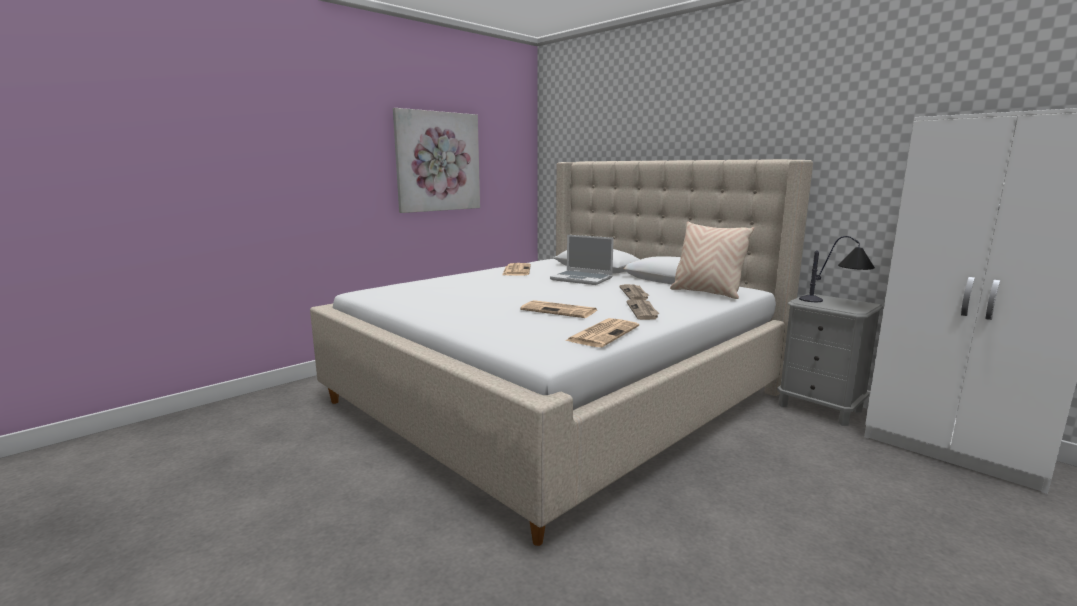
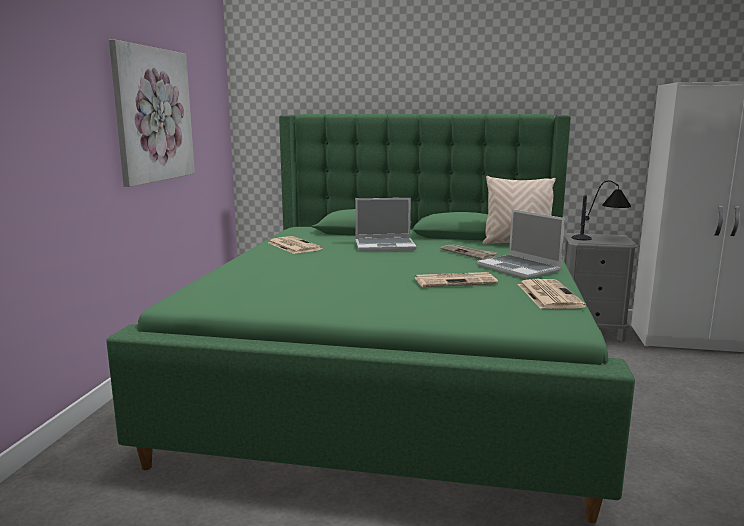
camera: 35 degrees left, 0 degrees up
(561, 395) = (395, 377): beige bed -> green bed
(643, 311) = (519, 268): newspaper -> laptop

